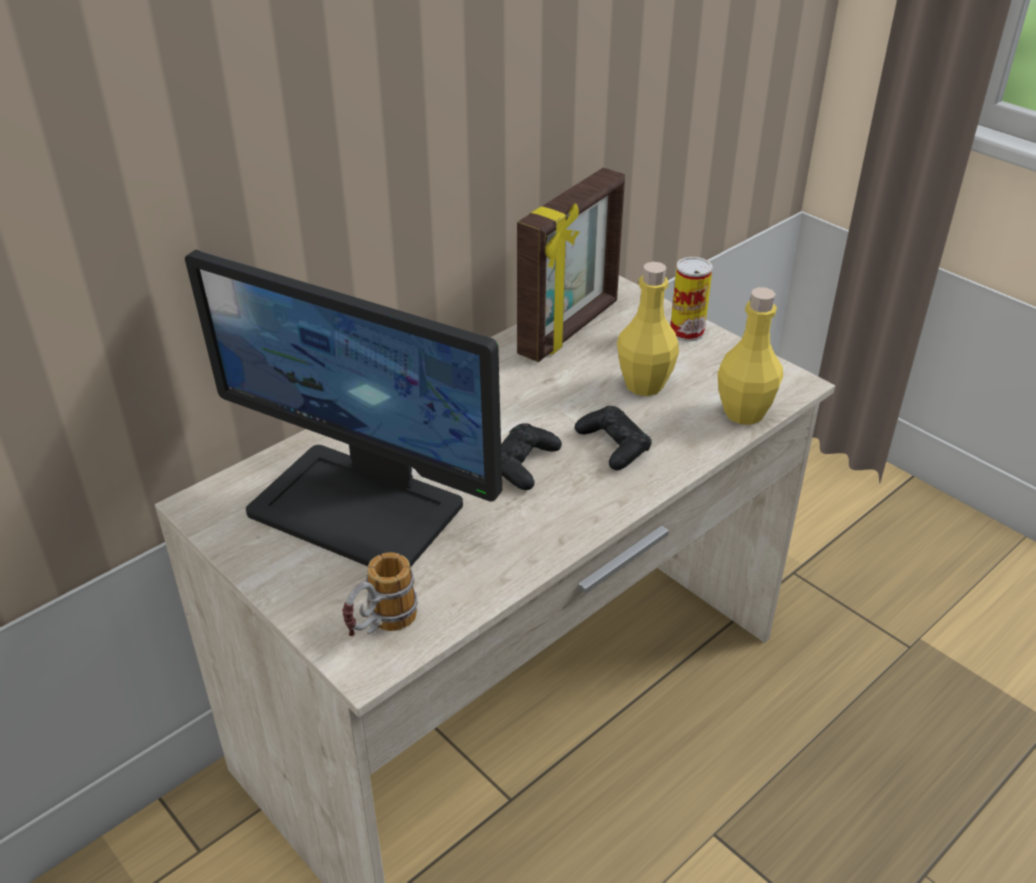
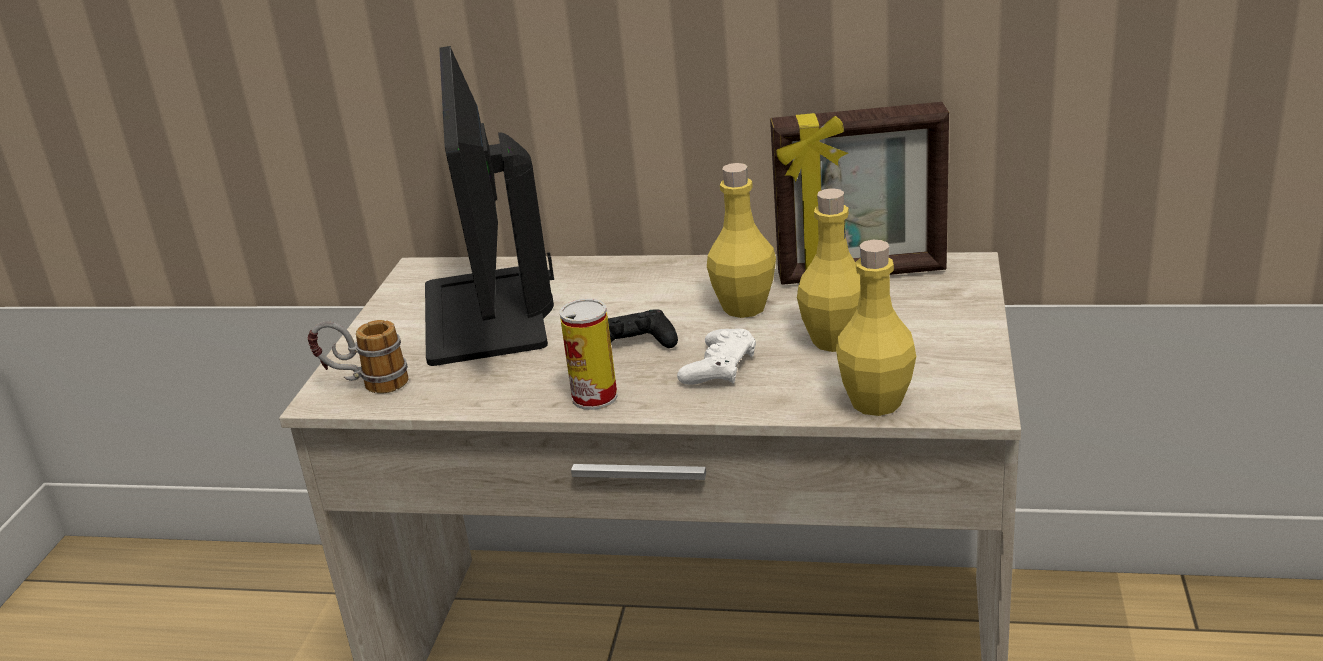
camera: 55 degrees right, 10 degrees down
(543, 392) = (744, 307): none -> yellow bottle
(614, 445) = (719, 367): black game controller -> white game controller
(687, 331) = (963, 320): can -> can (594, 397)

